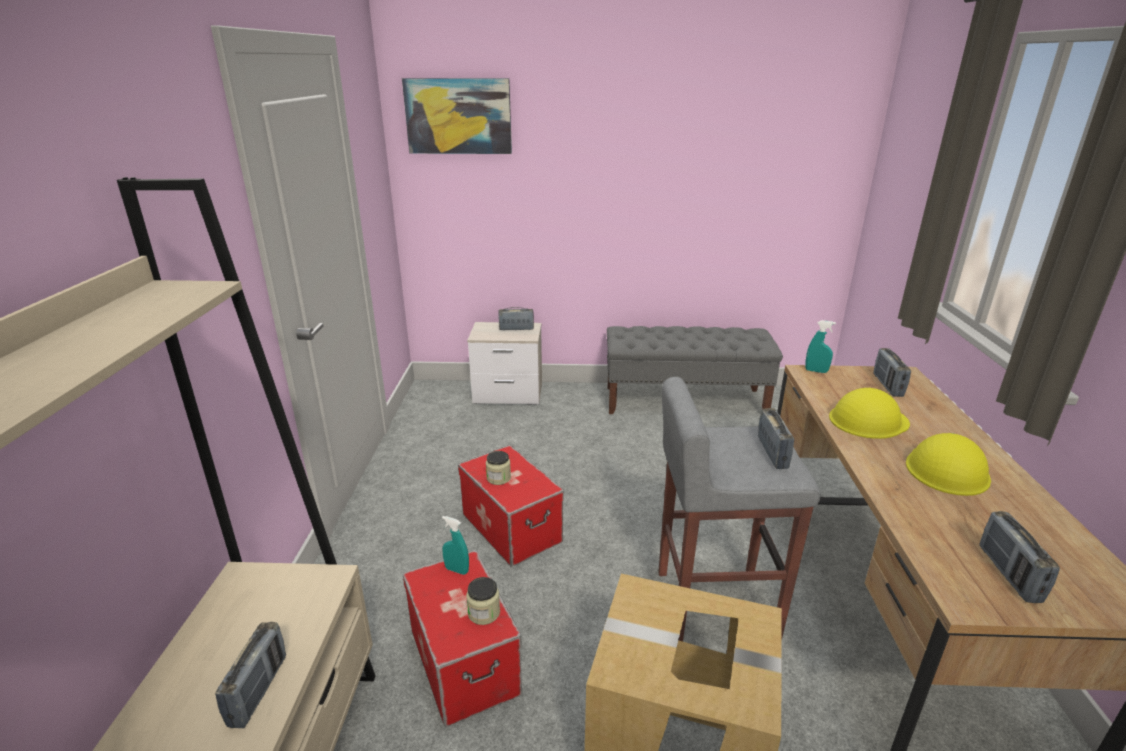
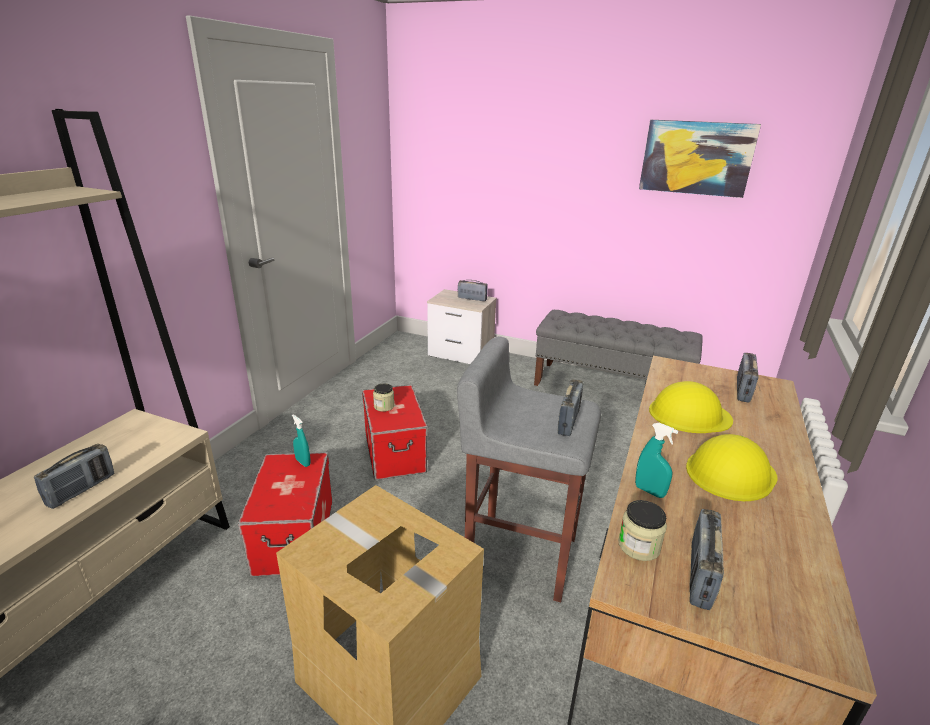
camera: 20 degrees right, 0 degrees up
(458, 116) = (445, 113): picture -> picture (696, 158)
(484, 613) = (298, 497): jar -> jar (639, 546)
(816, 371) = (678, 365): turquoise spray bottle -> turquoise spray bottle (649, 491)

